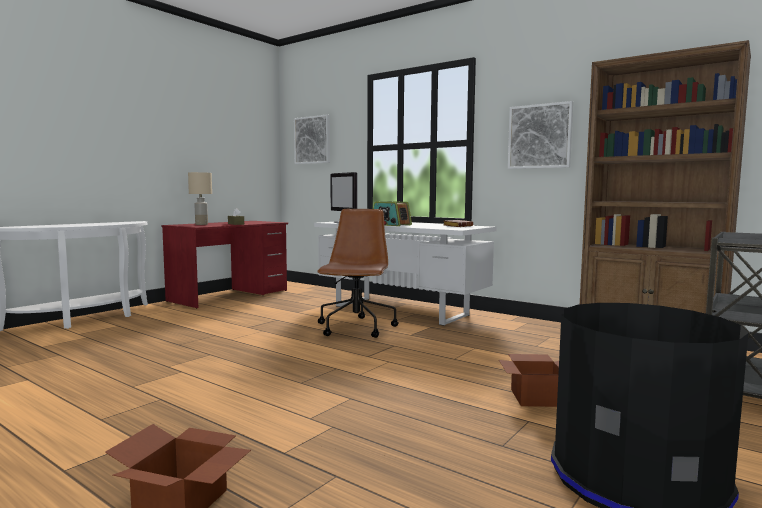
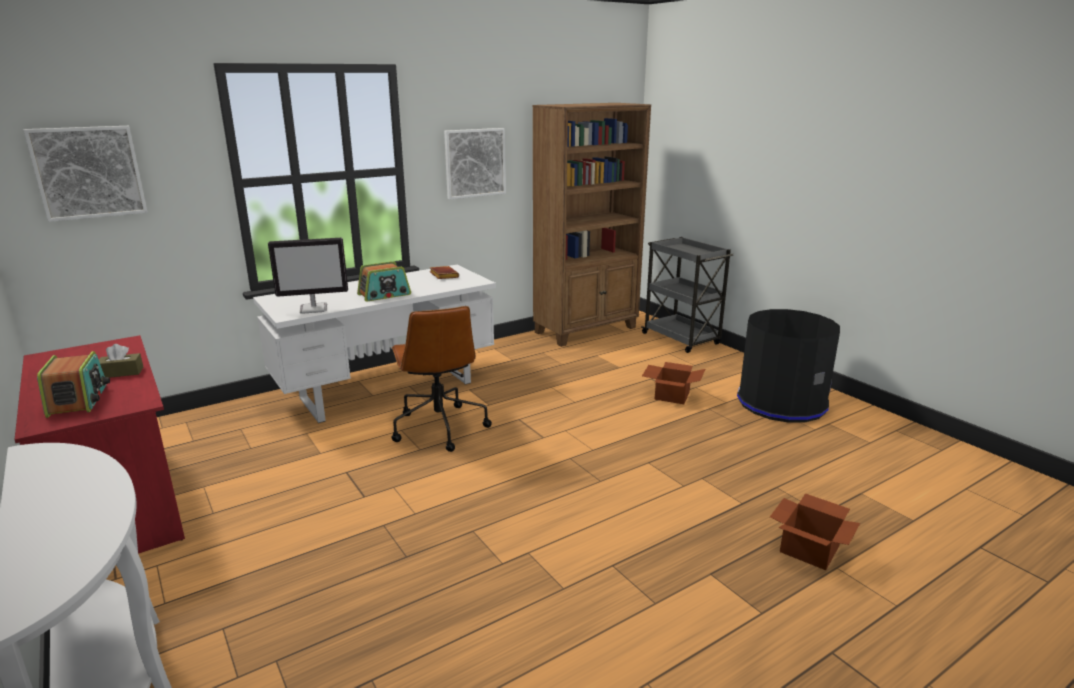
camera: 70 degrees left, 15 degrees up
(201, 224) = (78, 400): beige table lamp -> radio
(356, 328) = (439, 427): brown office chair -> brown office chair turned 135 degrees counterclockwise

